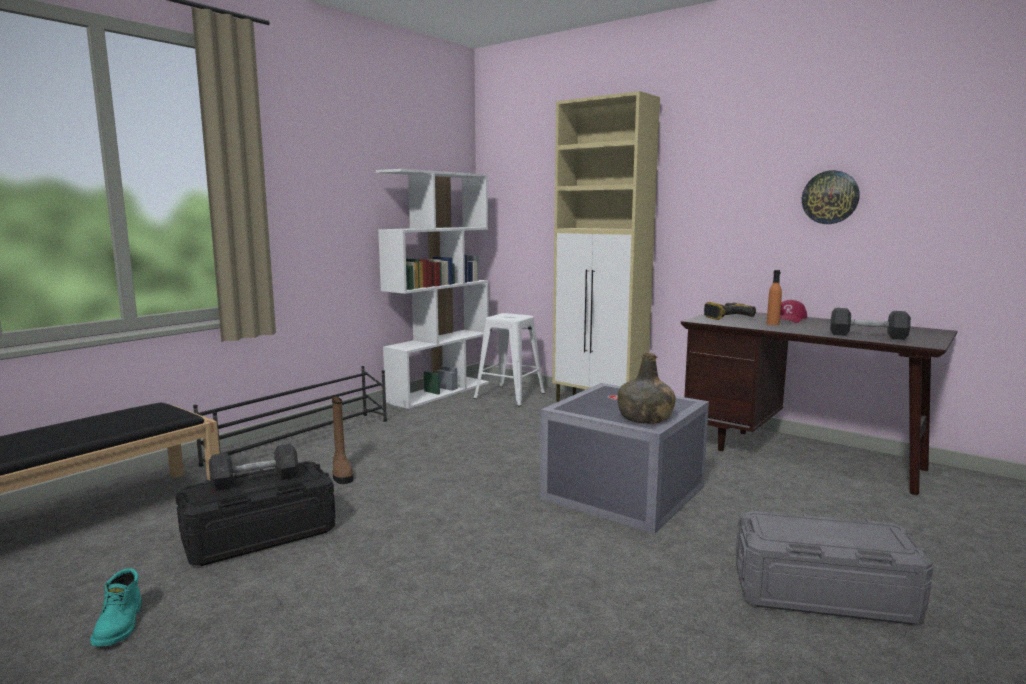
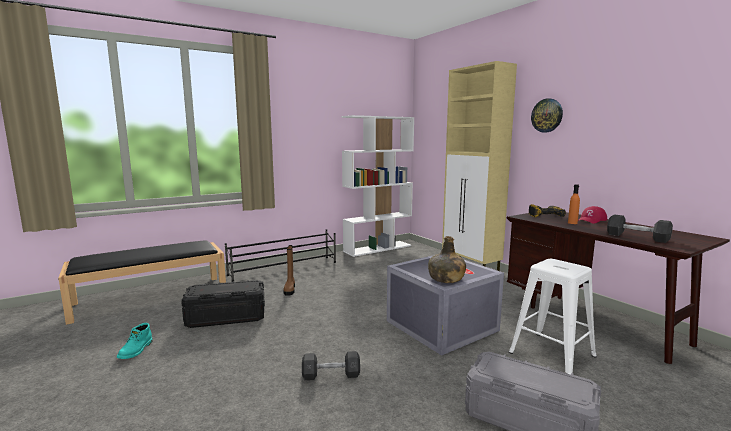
camera: 20 degrees right, 0 degrees up
(255, 480) = (225, 287): grey dumbbell -> grey dumbbell (331, 375)
(508, 395) = (417, 255): white stool -> white stool (551, 354)
(830, 197) = (631, 132): wall clock -> wall clock (547, 115)

